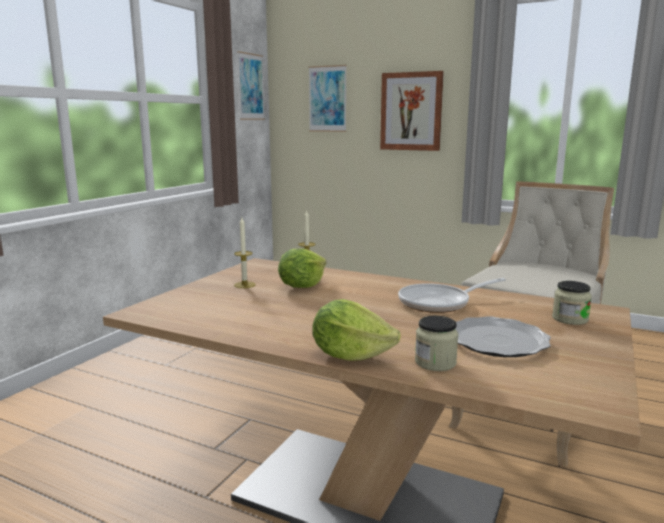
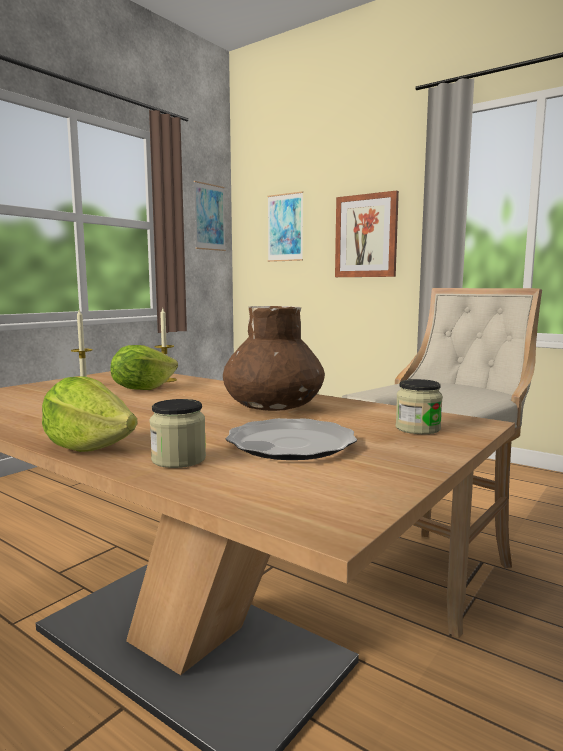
camera: 10 degrees right, 5 degrees down
(439, 303) = (273, 408): frying pan -> brown vase

